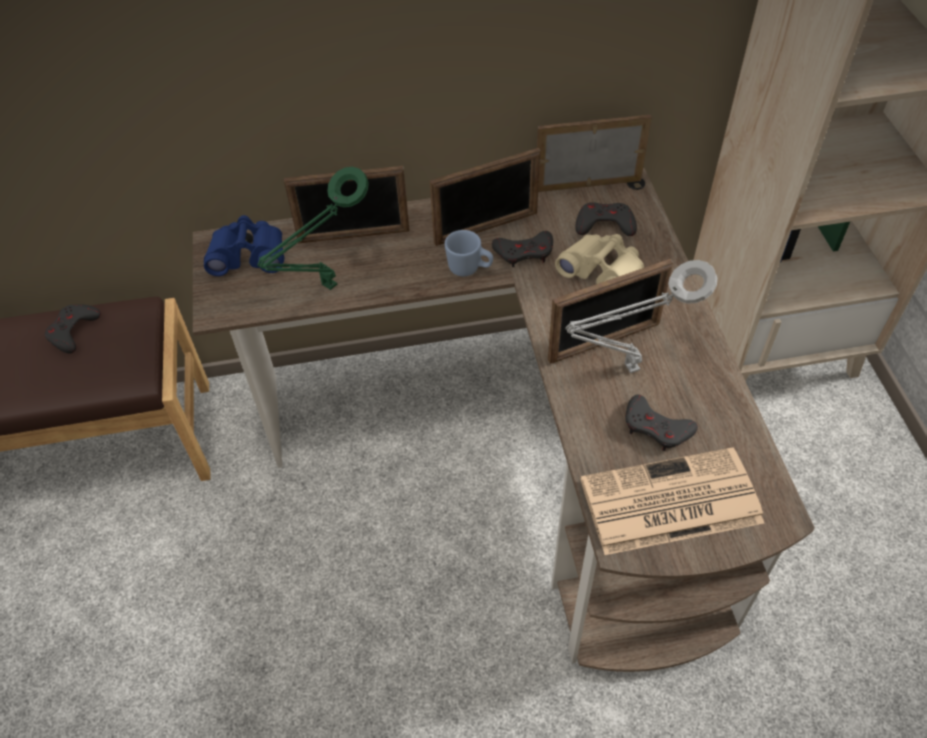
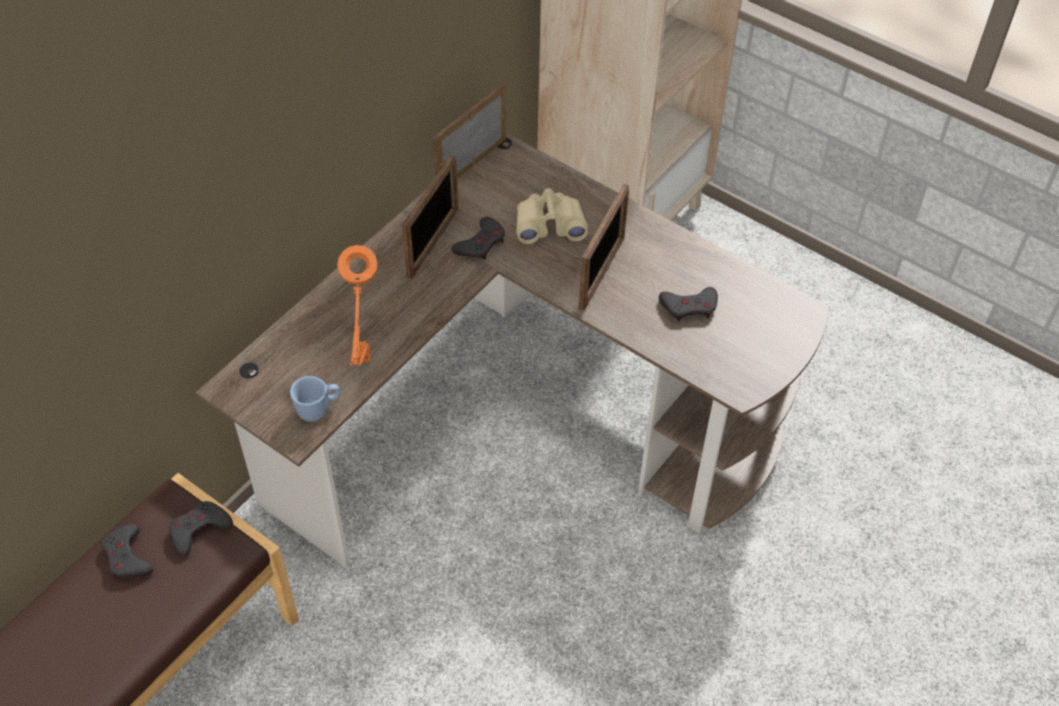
camera: 45 degrees left, 0 degrees up
(248, 255) = (271, 379): blue binoculars -> none
(326, 288) = (364, 363): green table lamp -> orange table lamp
(354, 236) = (338, 311): picture frame -> none
(469, 269) = (455, 280): blue mug -> blue mug (318, 409)
(604, 224) = (514, 188): grey game controller -> grey game controller (199, 530)
(627, 369) = (634, 281): grey table lamp -> none
(668, 503) = (741, 348): newspaper -> none

